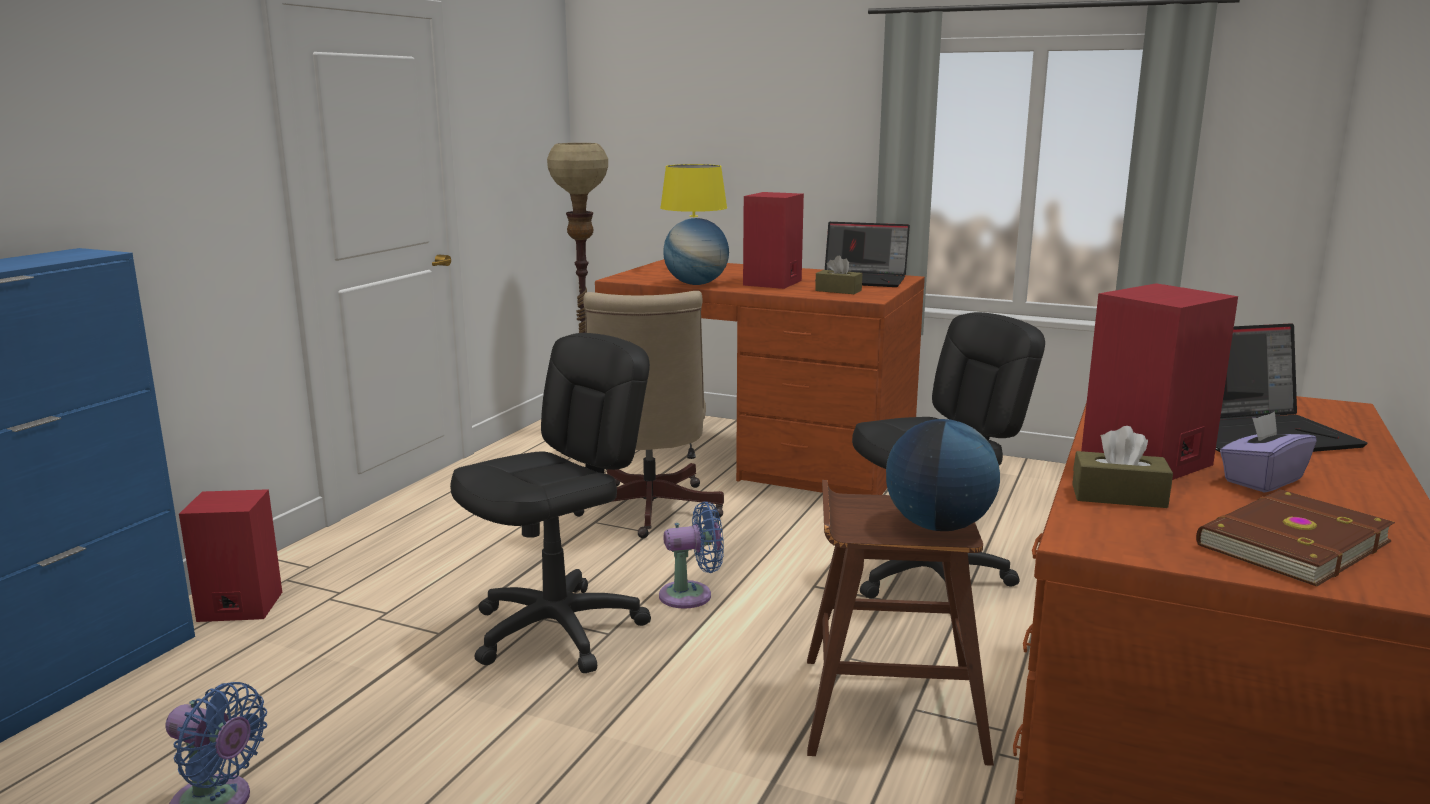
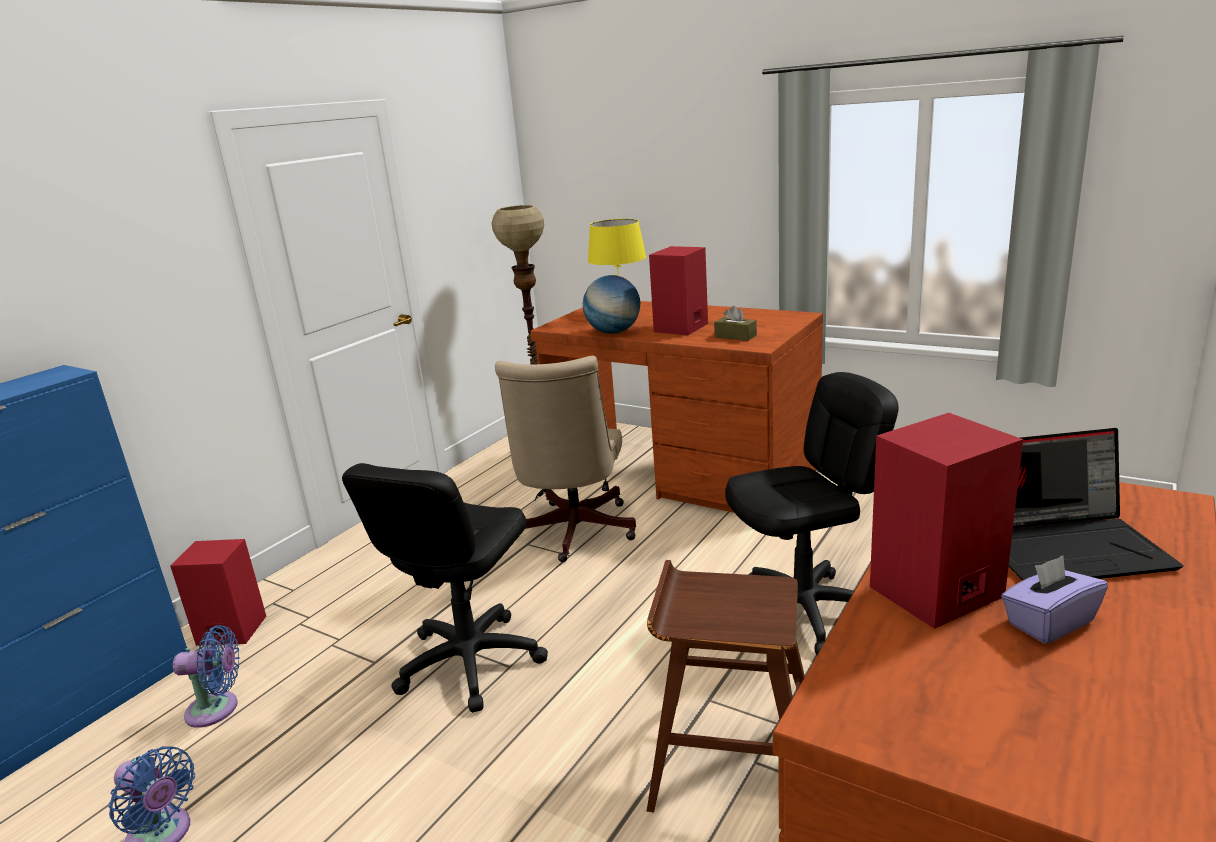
camera: 10 degrees right, 5 degrees up
(558, 630) = (469, 662): black office chair -> black office chair turned 150 degrees clockwise
(691, 595) = (588, 625): blue fan -> blue fan (217, 709)
(863, 280) = (764, 320): laptop -> none
(938, 526) = (760, 617): globe -> none
(1118, 496) = (887, 646): brown tissue box -> none
(1289, 543) = (1043, 730): brown book -> none

